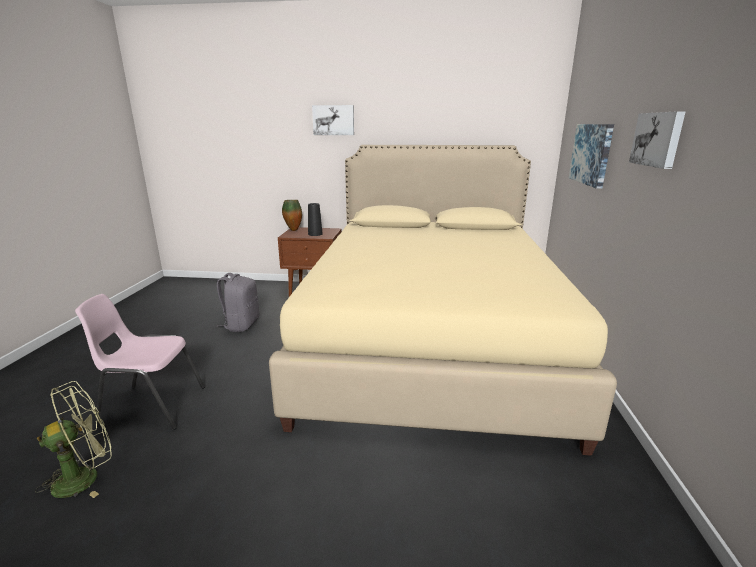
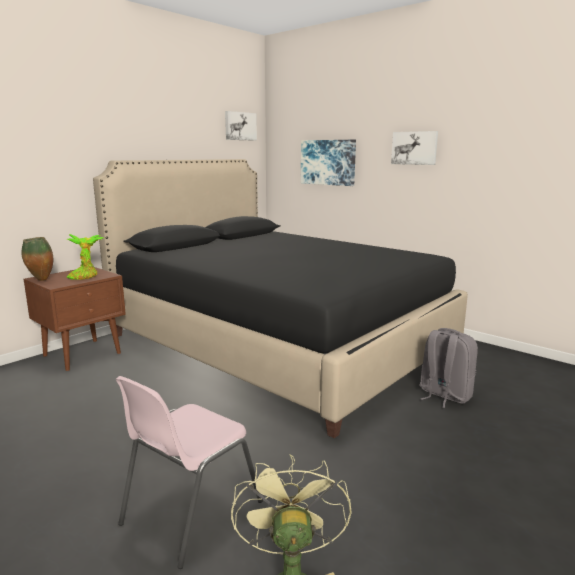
camera: 55 degrees left, 5 degrees down
(241, 325) = (82, 414): grey backpack -> grey backpack (444, 395)
(315, 234) = (85, 276): black vase -> potted plant
(333, 120) = (69, 130): picture -> picture (240, 126)
(430, 341) = (279, 342): beige bed -> black bed

